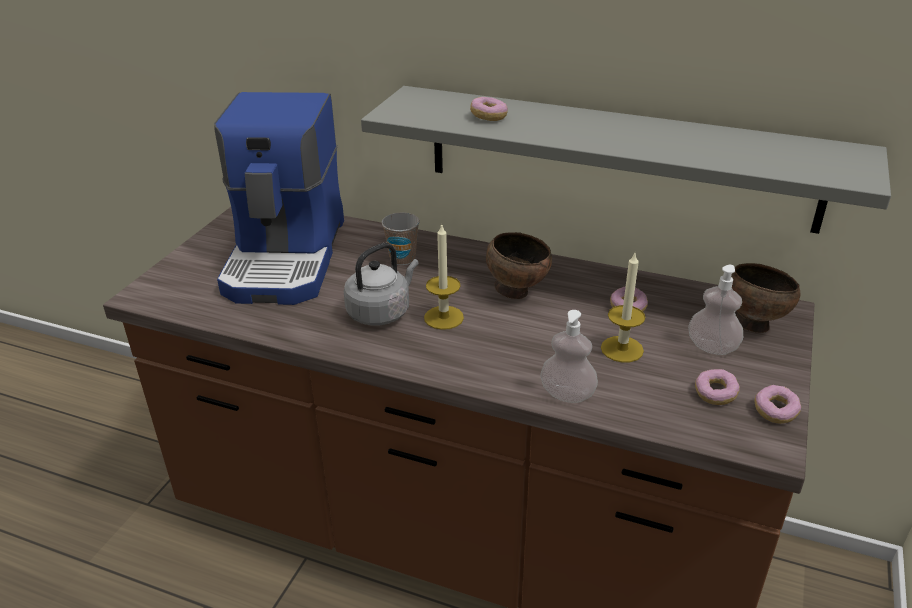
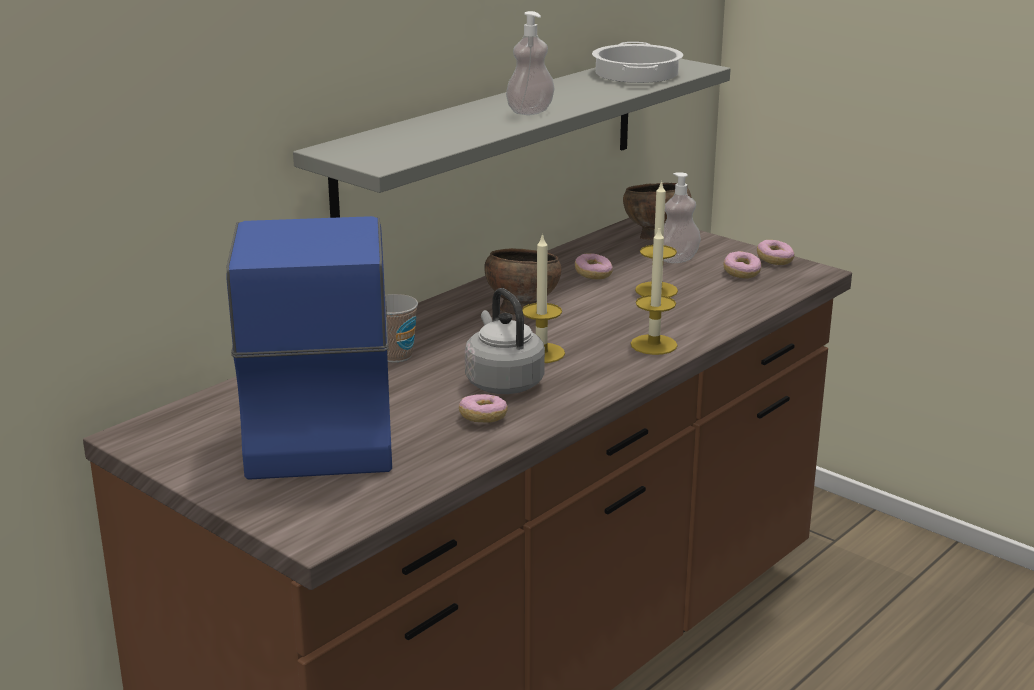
camera: 70 degrees left, 10 degrees down
(288, 257) = (317, 421): coffee machine -> coffee machine turned 120 degrees counterclockwise
(488, 117) = (445, 132): donut -> donut (483, 418)
(497, 370) = (653, 345): none -> candle
(567, 394) = (708, 323): soap dispenser -> soap dispenser (530, 112)
(785, 153) = (635, 73): none -> cooking pot

